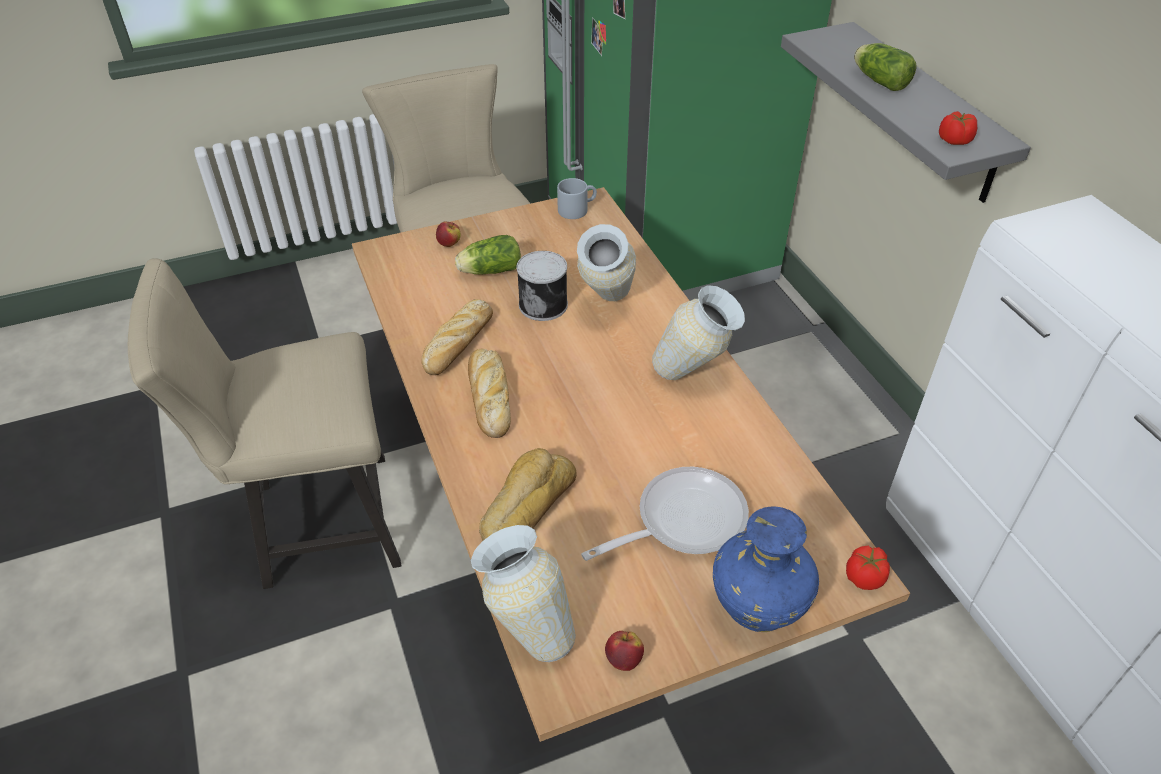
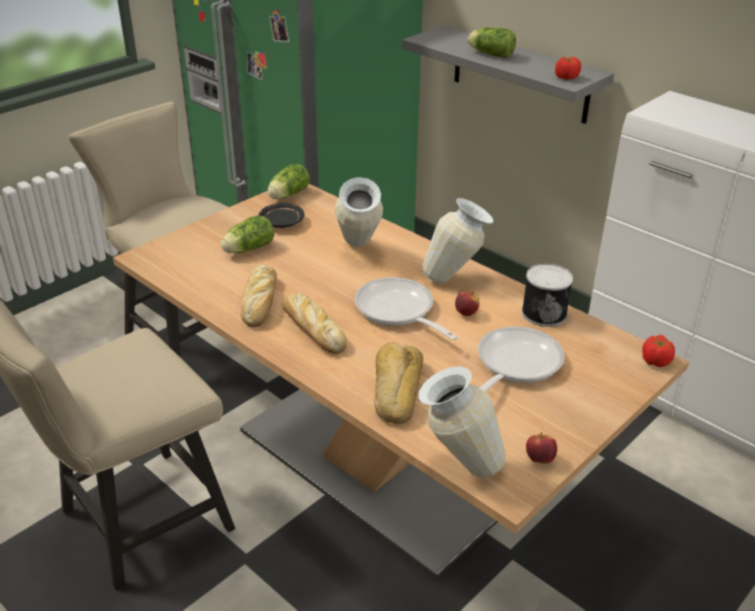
camera: 25 degrees left, 10 degrees down
(449, 244) = (200, 239): apple -> apple (466, 313)
(544, 304) = (309, 260): can -> can (544, 312)
(548, 244) = (281, 222): none -> black plate
(577, 209) = (287, 195): grey mug -> lettuce
(597, 403) = (398, 311): none -> frying pan
(757, 606) = (602, 398): blue vase -> none

